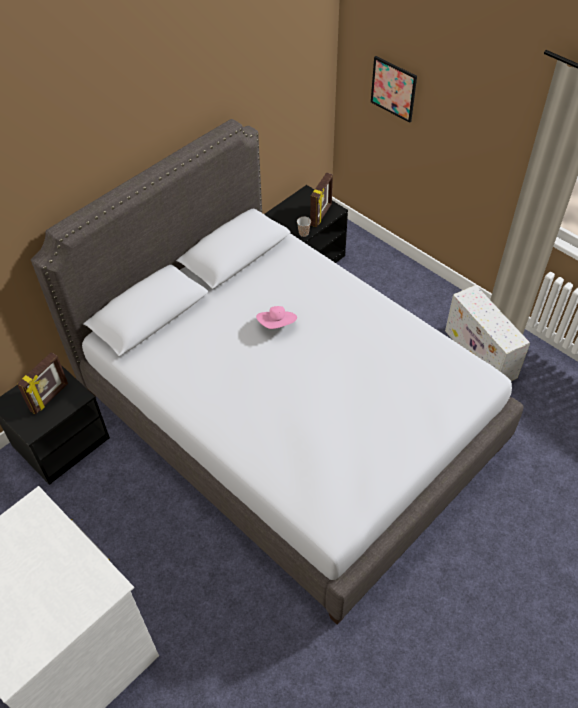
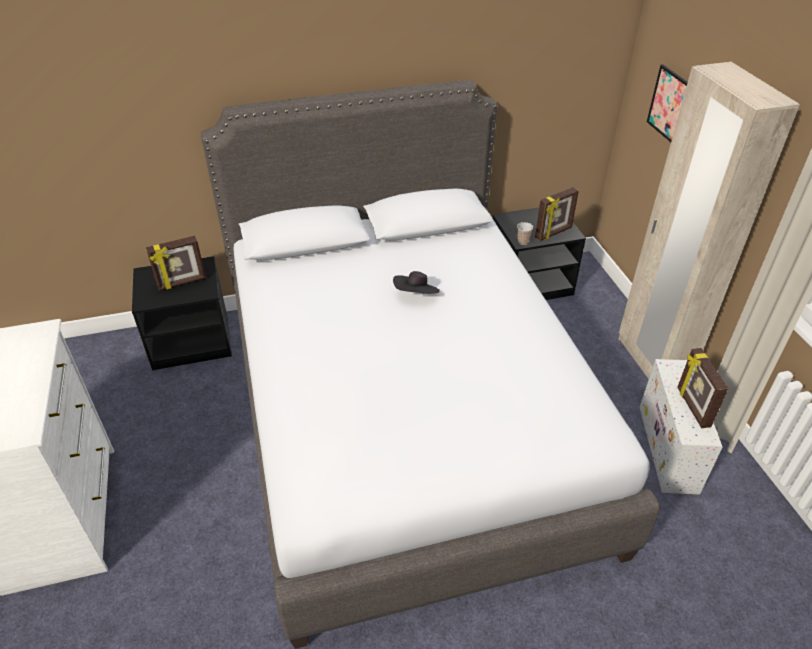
camera: 30 degrees right, 10 degrees down
(277, 325) = (416, 295): pink hat -> black hat
(432, 290) = (651, 362): none -> beige wardrobe
(497, 322) = (692, 407): none -> picture frame

